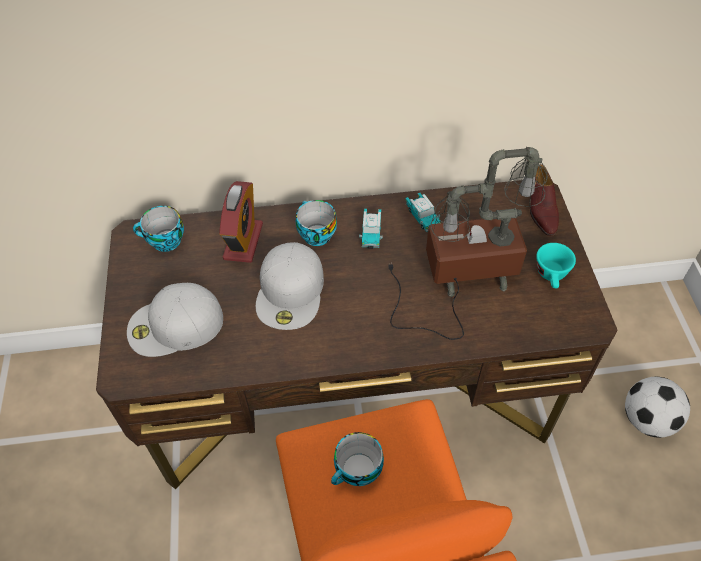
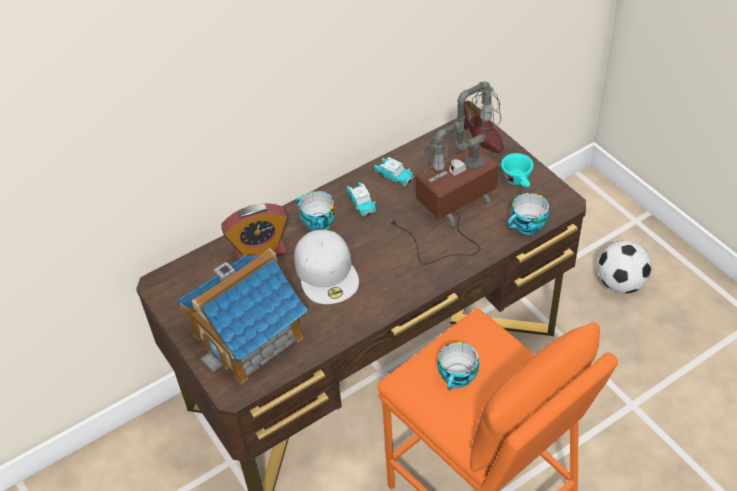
camera: 25 degrees left, 5 degrees down
(164, 242) = (191, 279): cup -> cup (527, 227)
(174, 326) = (249, 336): white cap -> toy house
(243, 241) = (260, 251): alarm clock -> alarm clock turned 90 degrees clockwise

